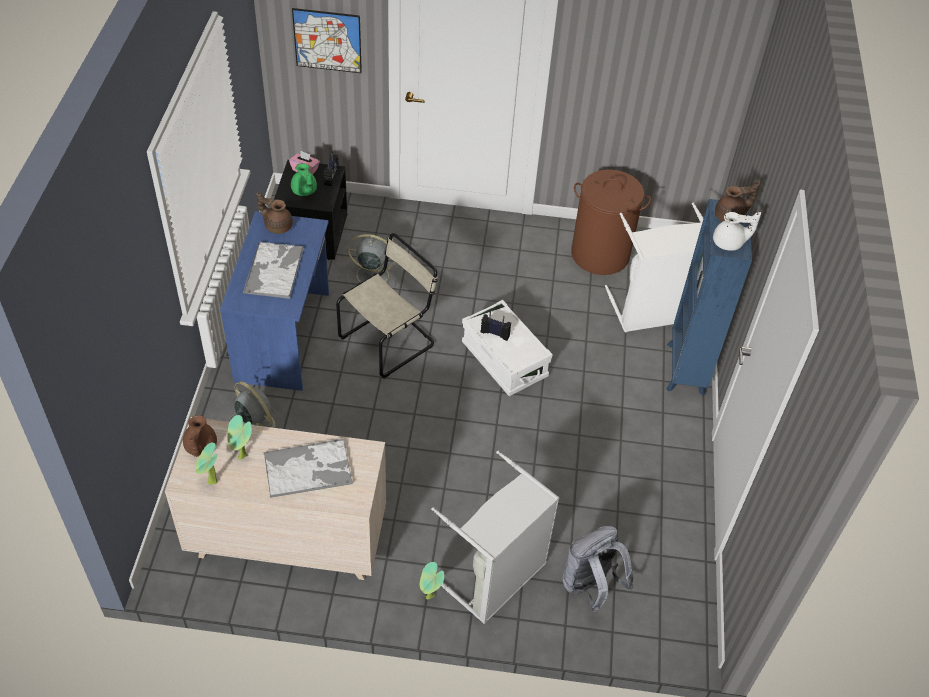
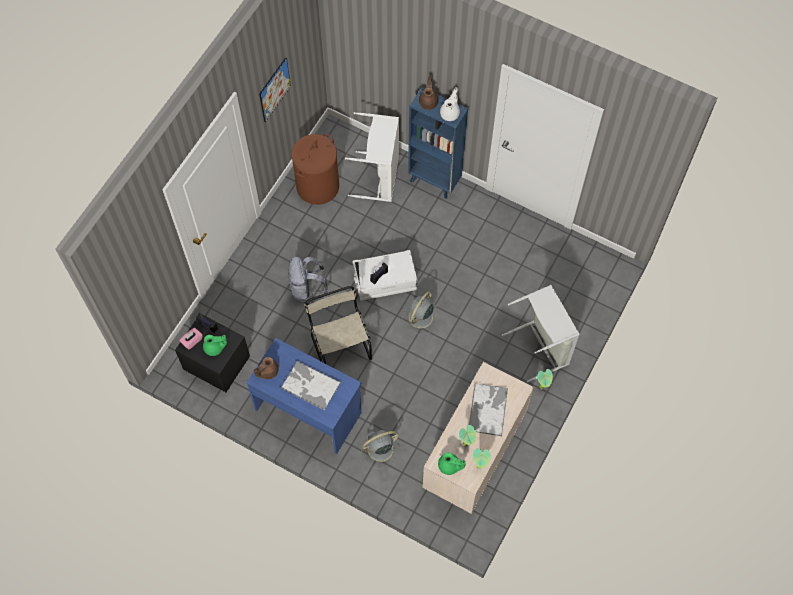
camera: 65 degrees left, 15 degrees up
(200, 447) = (449, 466): brown teapot -> green teapot
(327, 40) = (152, 271): picture -> picture (274, 89)
(371, 275) = (274, 337): grey fan -> grey fan (420, 318)
(590, 587) = (565, 300): grey backpack -> grey backpack (307, 289)

